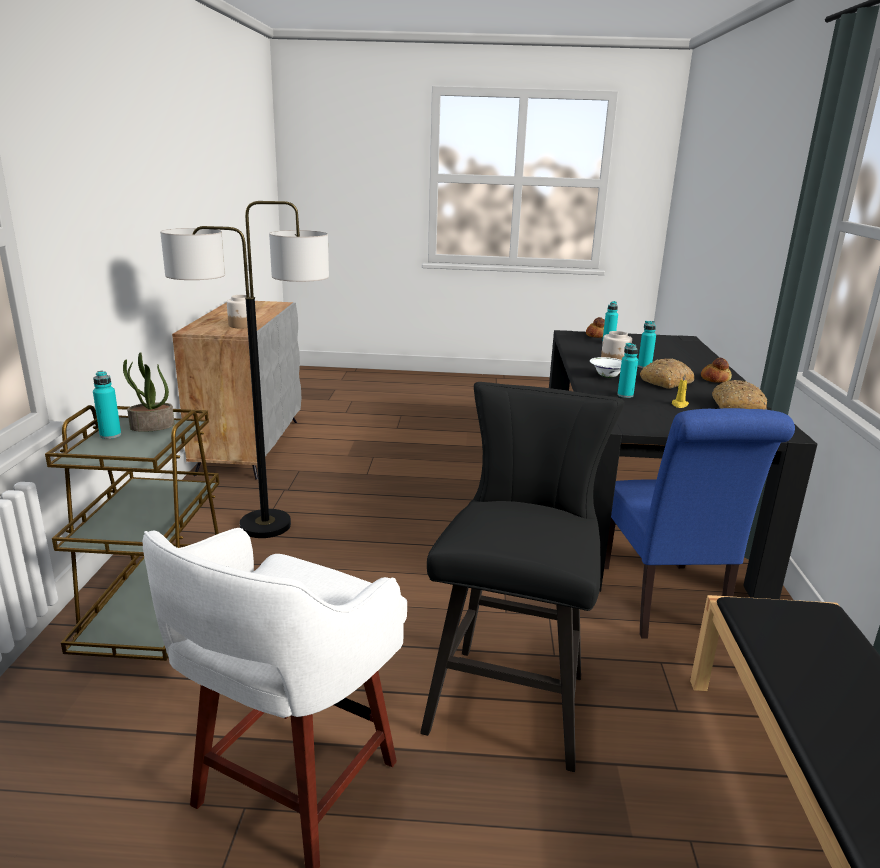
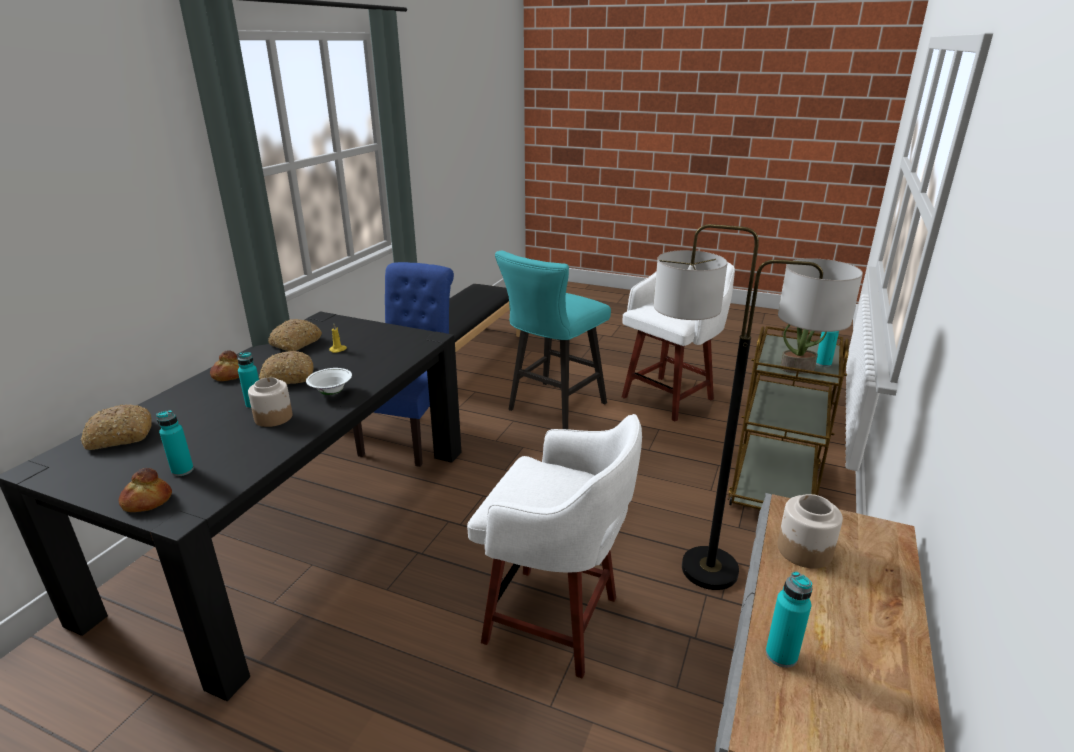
camera: 160 degrees left, 5 degrees up
(384, 484) = (556, 621): none -> white stool
(511, 696) = (552, 408): black stool -> turquoise stool
(625, 395) = (363, 365): turquoise bottle -> turquoise bottle (781, 655)
(683, 349) = (120, 436): none -> bread

